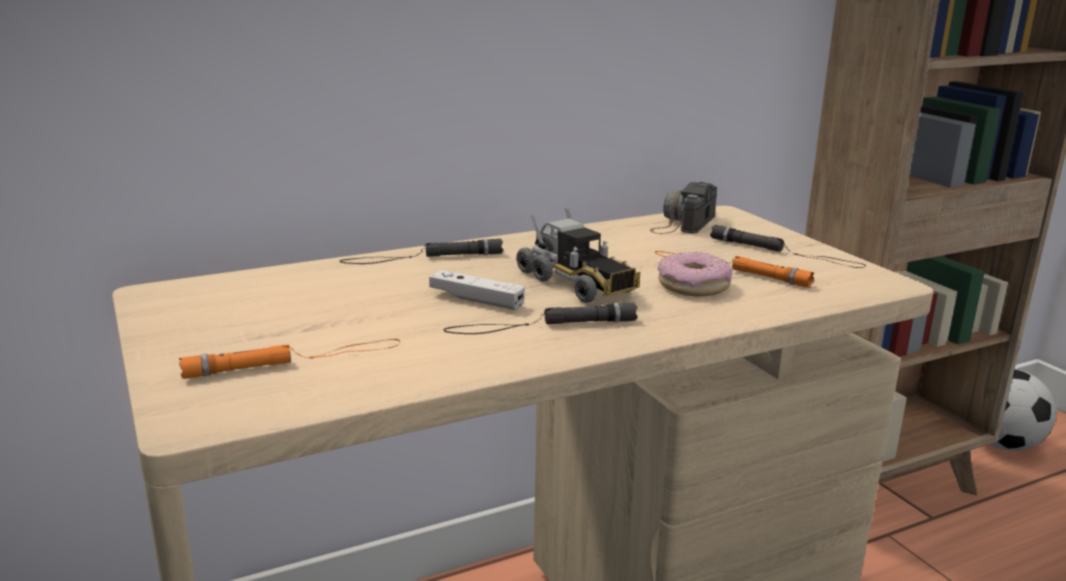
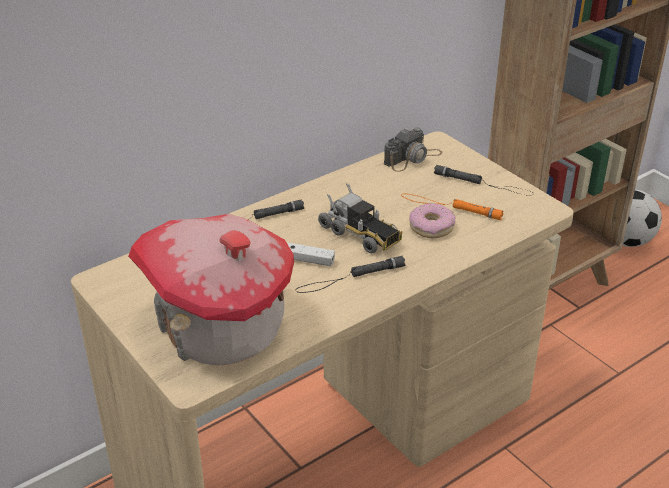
camera: 10 degrees left, 15 degrees up
(295, 360) = (221, 327): orange flashlight -> toy house
(683, 223) = (412, 158): camera -> camera turned 150 degrees counterclockwise

